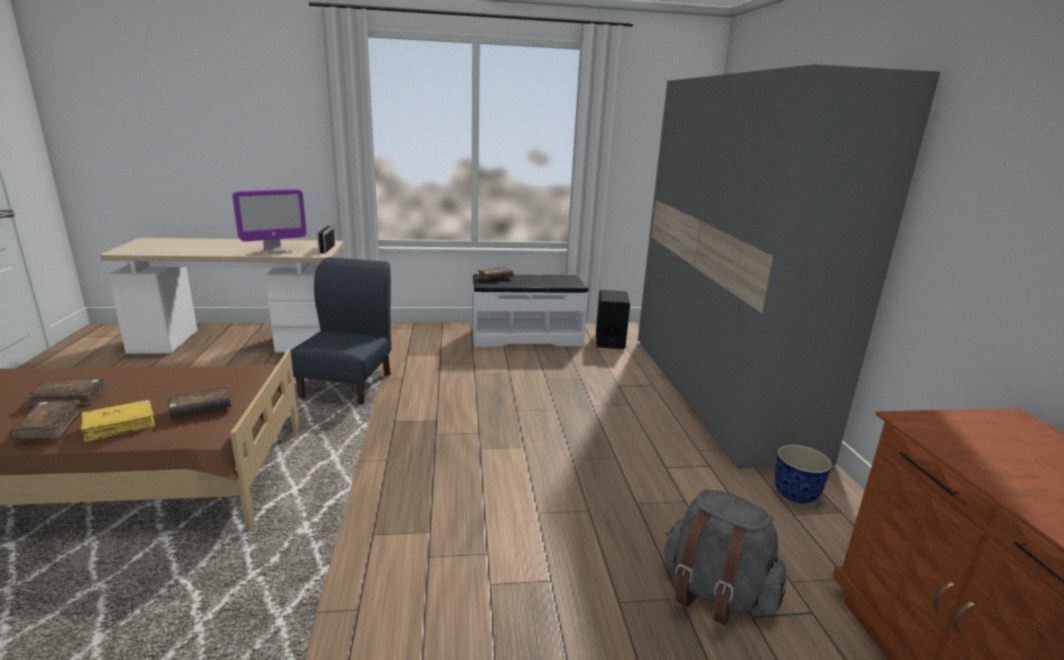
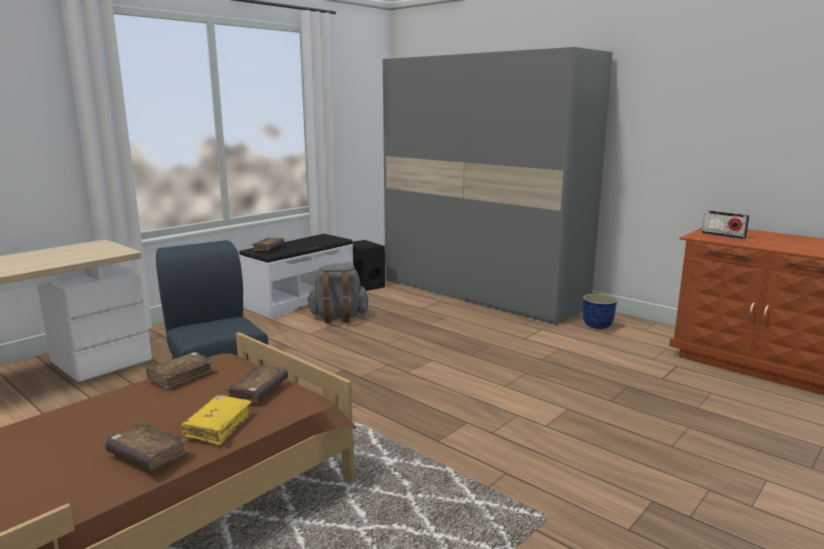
camera: 40 degrees left, 5 degrees down
(68, 399) = (98, 438): brown book -> brown book (181, 377)
(274, 251) = (60, 259): monitor -> none
(326, 249) = (114, 247): radio -> radio (723, 235)
(715, 593) = (636, 377): grey backpack -> grey backpack (338, 318)

